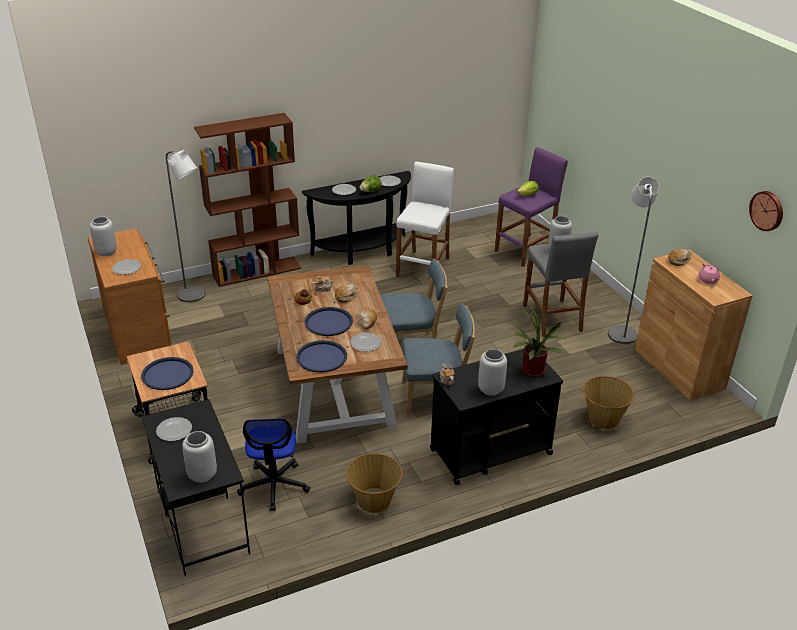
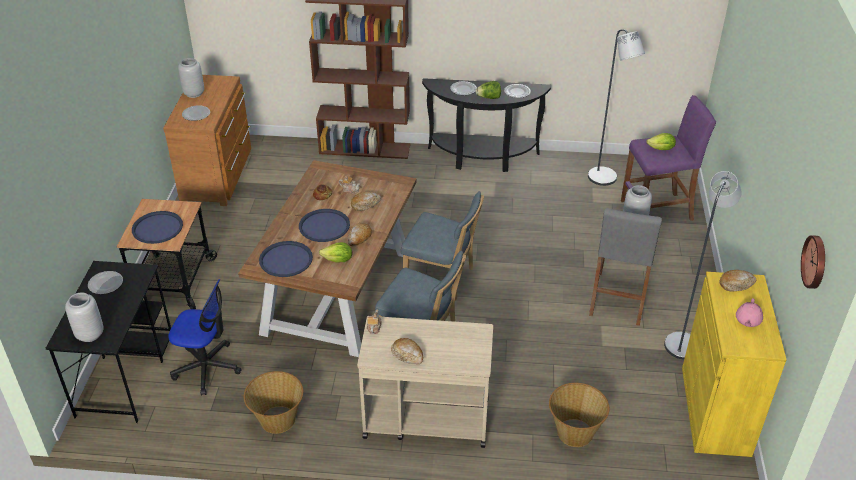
camera: 30 degrees right, 5 degrees up
(195, 296) = (291, 157): grey floor lamp -> grey floor lamp (605, 180)
(274, 486) = (207, 368): office chair -> office chair turned 105 degrees counterclockwise
(366, 343) = (338, 260): plate -> lettuce
(423, 267) = (528, 195): white stool -> none
(489, 451) = (425, 418): black cart -> beige cart
(491, 389) = (407, 355): grey vase -> bread
(531, 371) = (466, 351): potted plant -> none
(679, 368) = (715, 410): brown cabinet -> yellow cabinet

